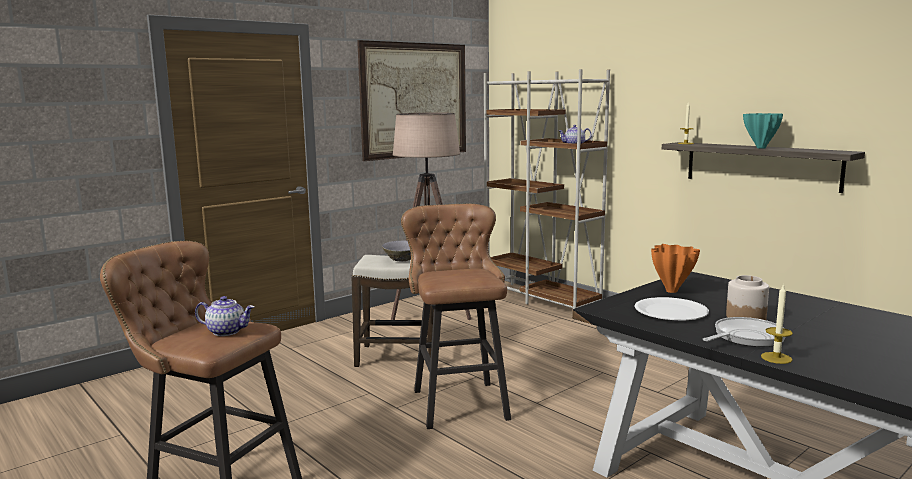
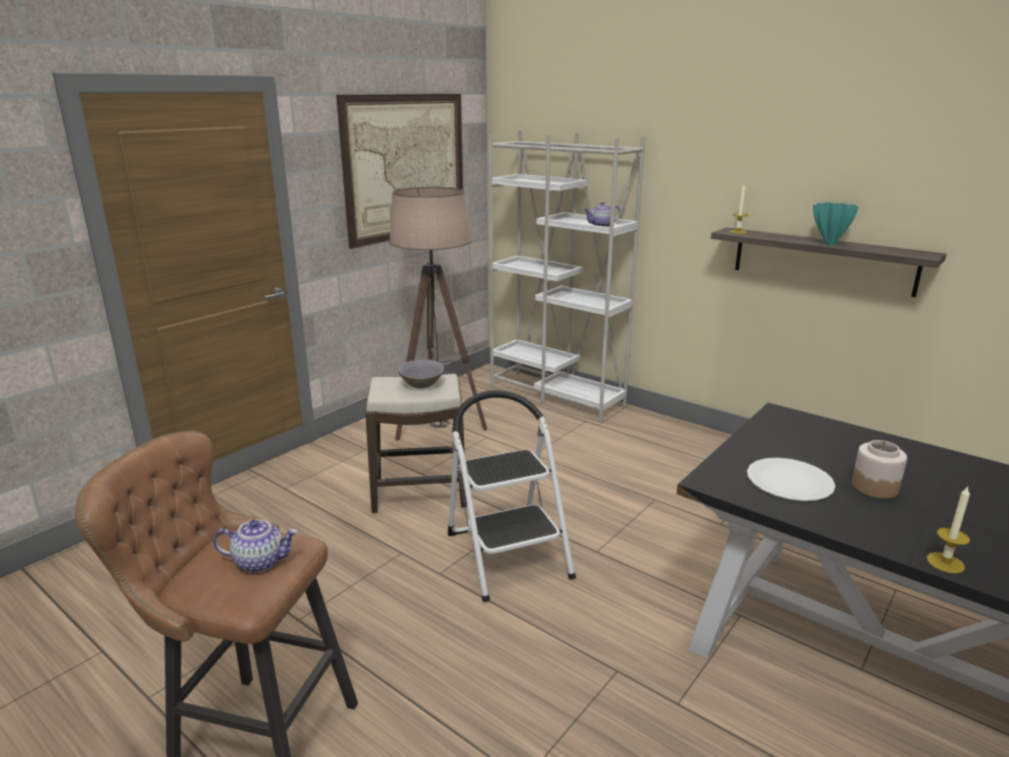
camera: 10 degrees left, 10 degrees up
(457, 398) = (507, 553): brown stool -> step ladder
(541, 300) = (556, 396): brown bookcase -> white bookcase
(672, 291) = (772, 443): orange vase -> none
(745, 337) = (893, 525): frying pan -> none

